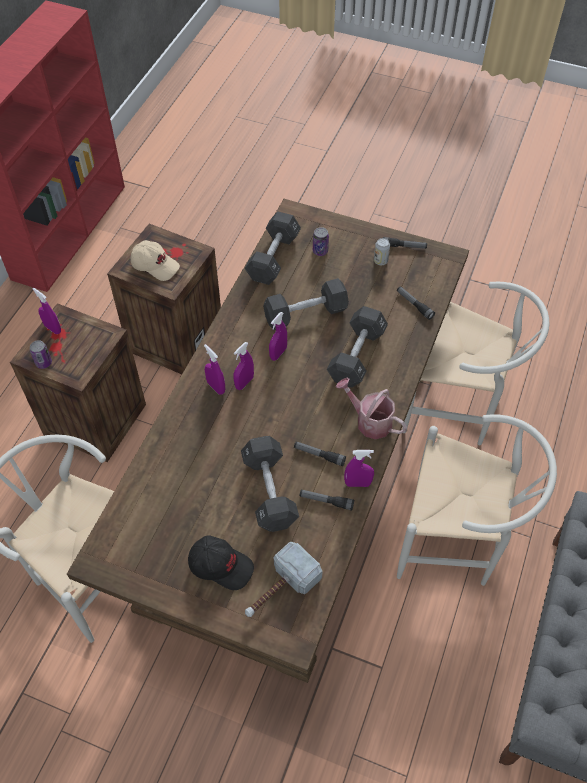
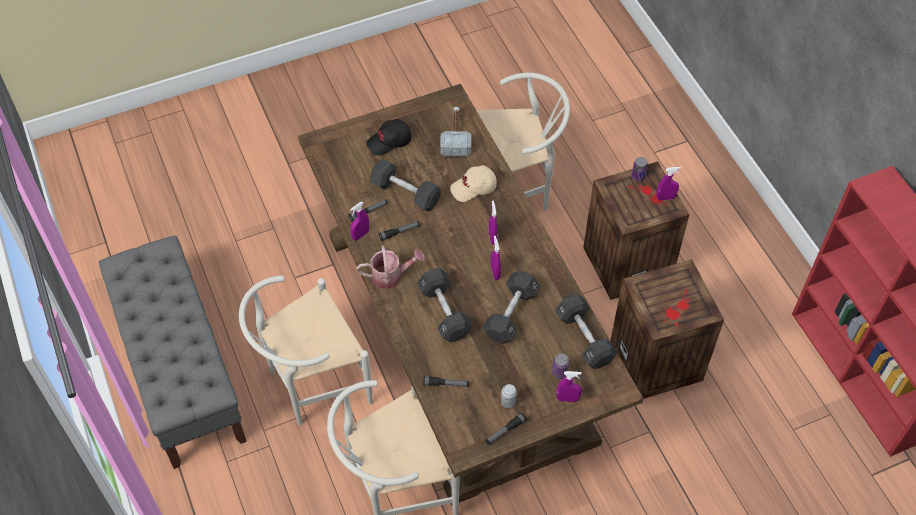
camera: 135 degrees right, 0 degrees up
(155, 265) = (670, 291): beige cap -> beige cap (473, 188)
(216, 387) = (505, 221): purple spray bottle -> purple spray bottle (567, 399)
(279, 590) = (347, 154): hammer -> hammer (456, 135)

